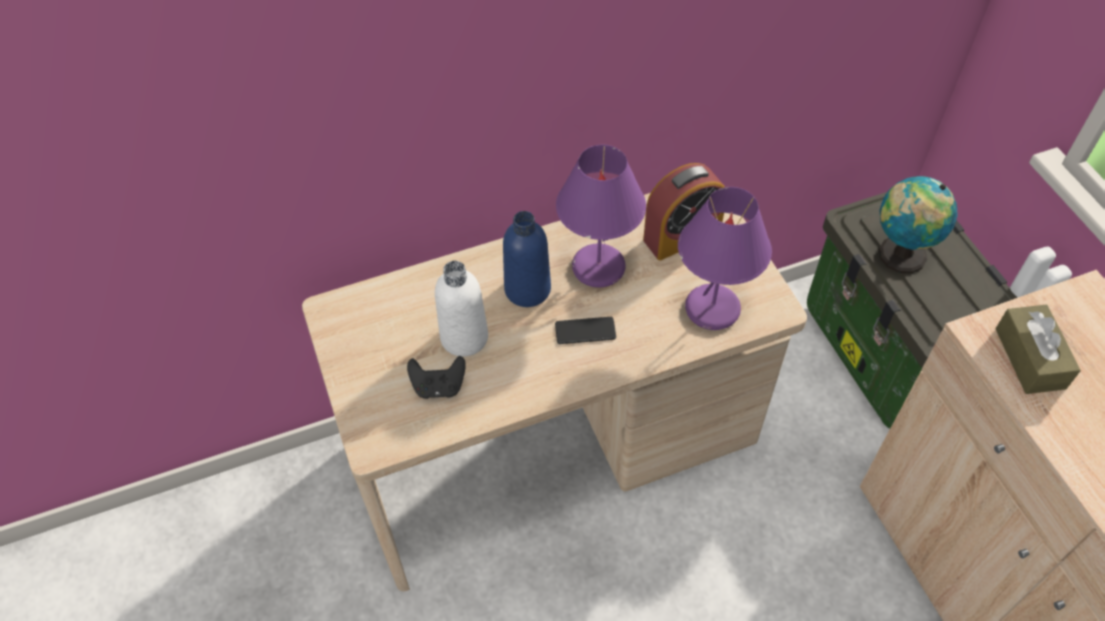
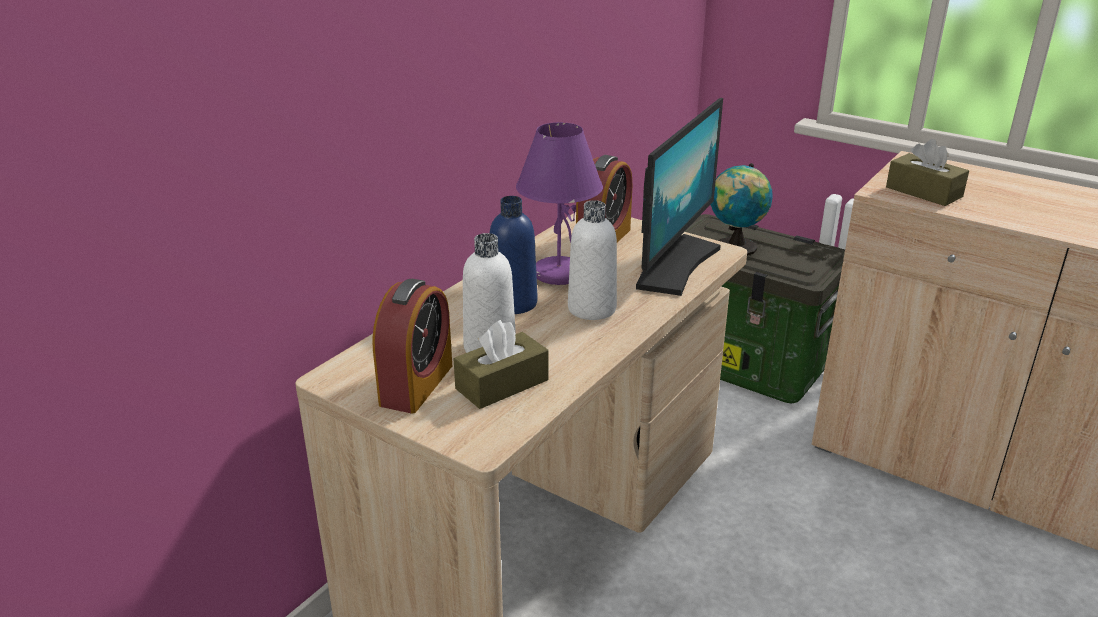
camera: 35 degrees left, 25 degrees down
(379, 351) = (416, 384): none -> alarm clock
(438, 386) = (502, 384): black game controller -> brown tissue box
(585, 331) = (592, 309): phone -> white bottle
(712, 308) = (674, 265): purple table lamp -> monitor

